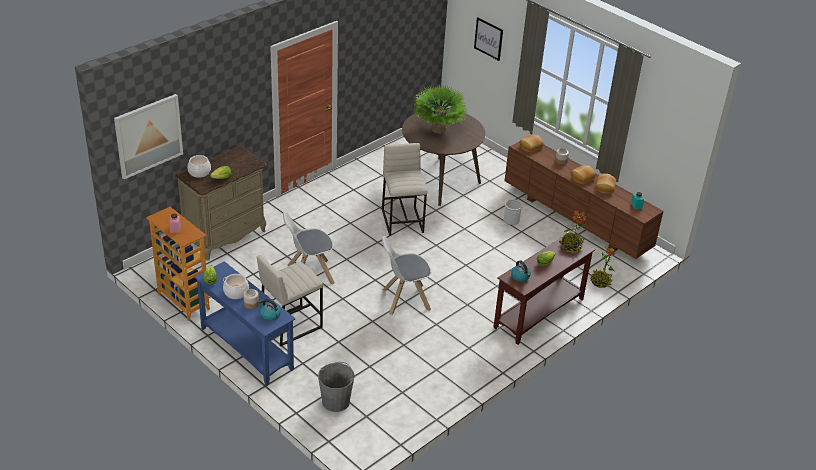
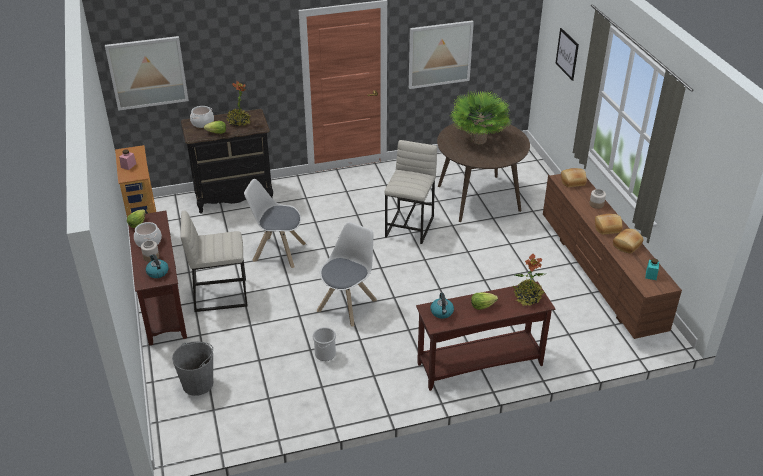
camera: 30 degrees right, 0 degrees up
(226, 237) = (234, 197): beige dresser -> black dresser
(246, 349) = (162, 304): blue console table -> brown console table
(376, 59) = (440, 54): none -> picture
(404, 300) = (348, 304): chair -> chair turned 105 degrees clockwise
(511, 220) = (525, 257): bucket -> bucket (325, 354)
(600, 282) = (578, 353): potted plant -> potted plant (239, 122)

